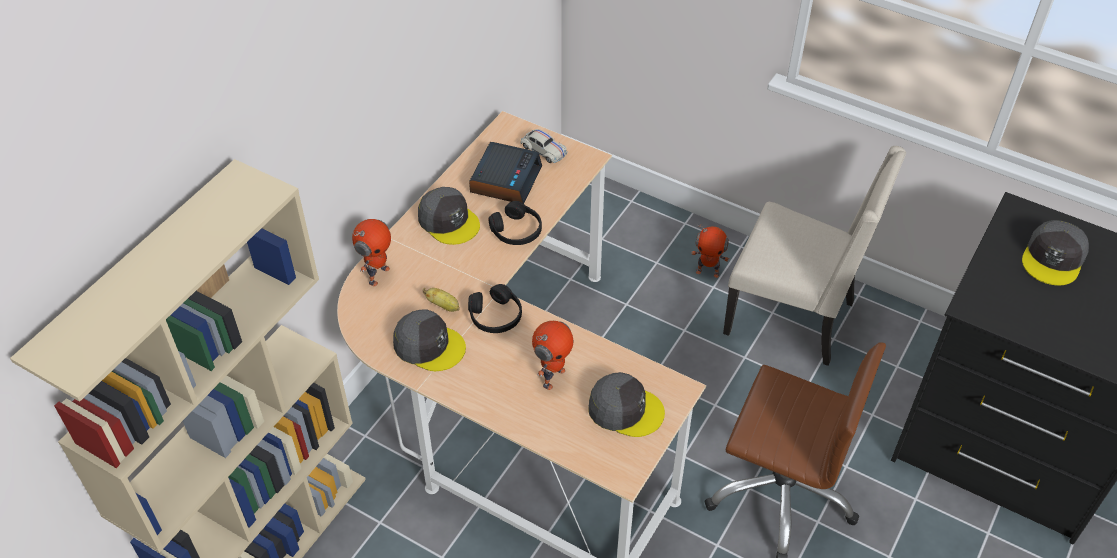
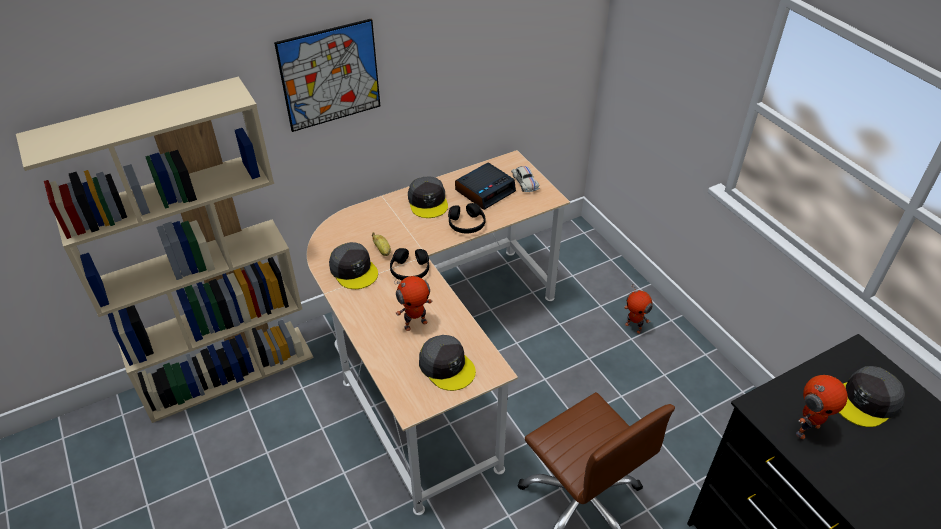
camera: 30 degrees right, 5 degrees down
(319, 110) = (330, 75): none -> picture
(377, 275) = (358, 216): toy robot -> toy robot (806, 428)
(793, 317) = (678, 385): beige chair -> none

